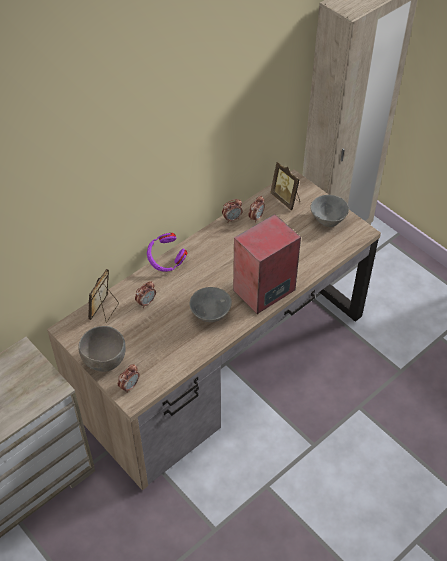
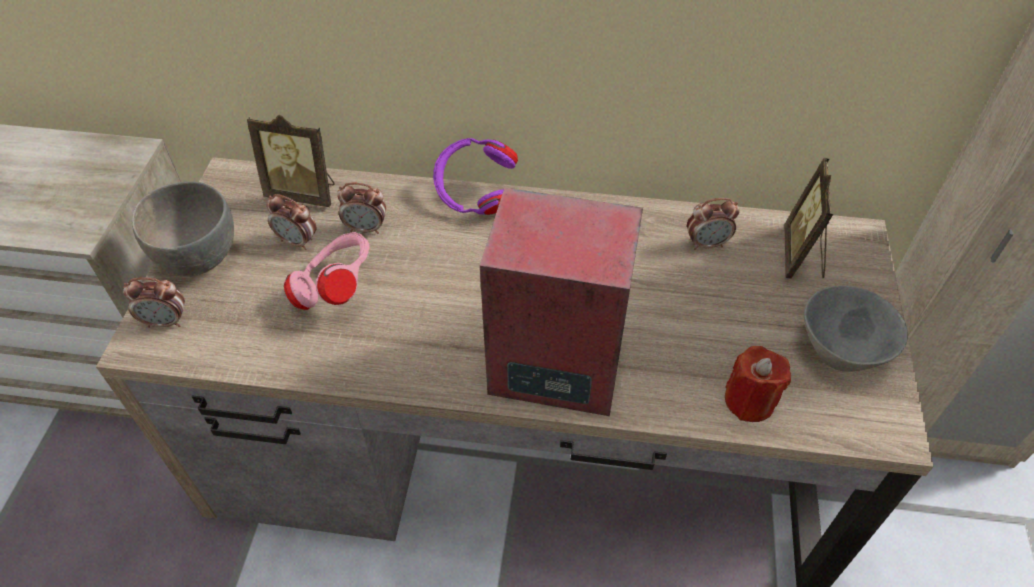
camera: 50 degrees right, 0 degrees up
(105, 310) = (304, 193): picture frame -> picture frame turned 150 degrees counterclockwise
(168, 327) = (337, 289): none -> pink headphones
(210, 313) = (421, 324): grey bowl -> none
(232, 219) = (663, 215): alarm clock -> alarm clock (298, 241)
(323, 254) = (749, 401): none -> red candle

